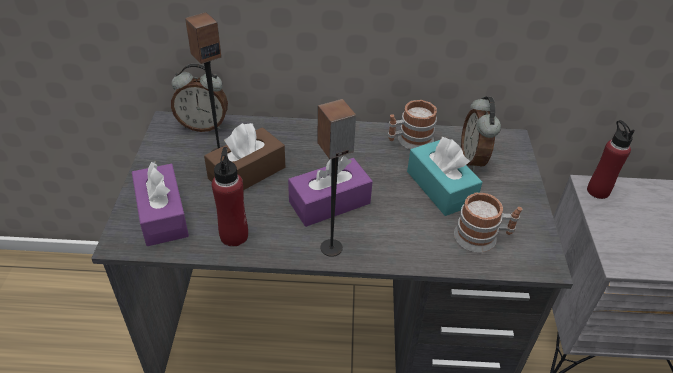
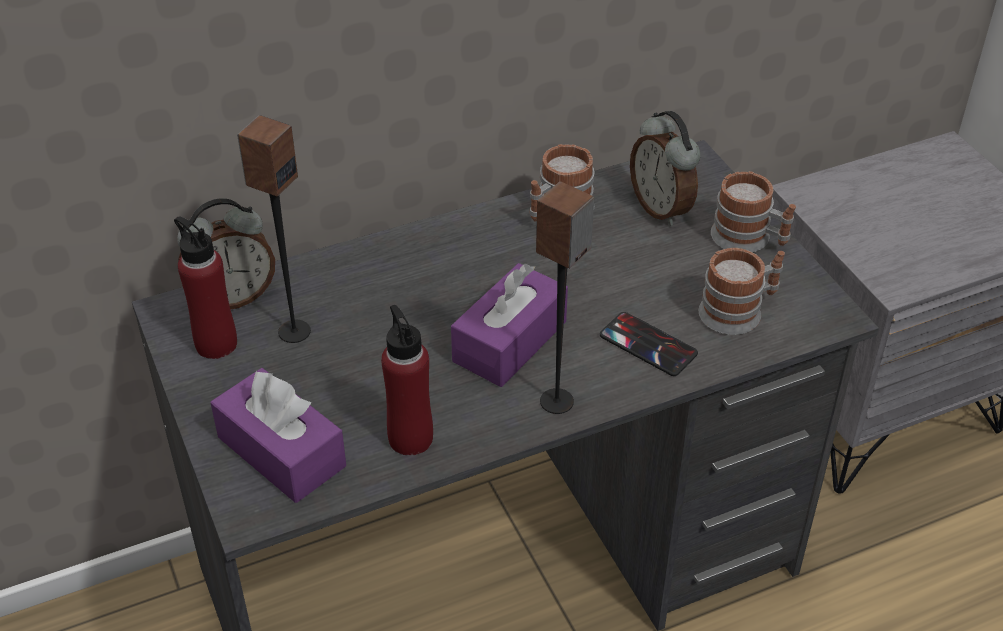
camera: 25 degrees left, 0 degrees up
(247, 173) = (359, 344): brown tissue box -> none
(410, 236) = (648, 344): none -> phone
(440, 187) = (644, 264): turquoise tissue box -> none
(518, 196) = (749, 239): none -> mug
(598, 191) = (818, 196): red bottle -> red bottle (216, 344)

